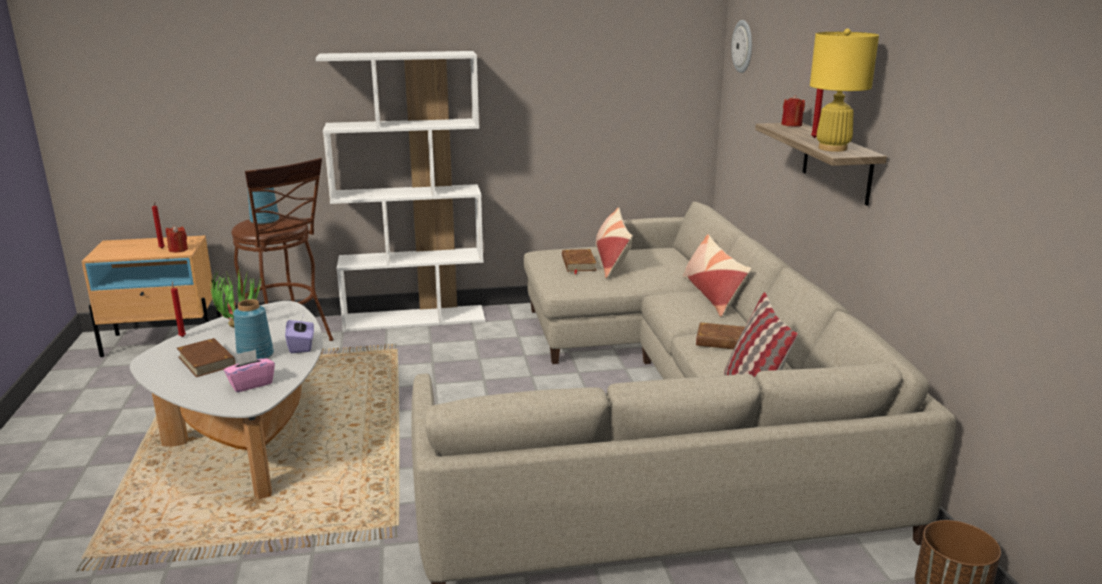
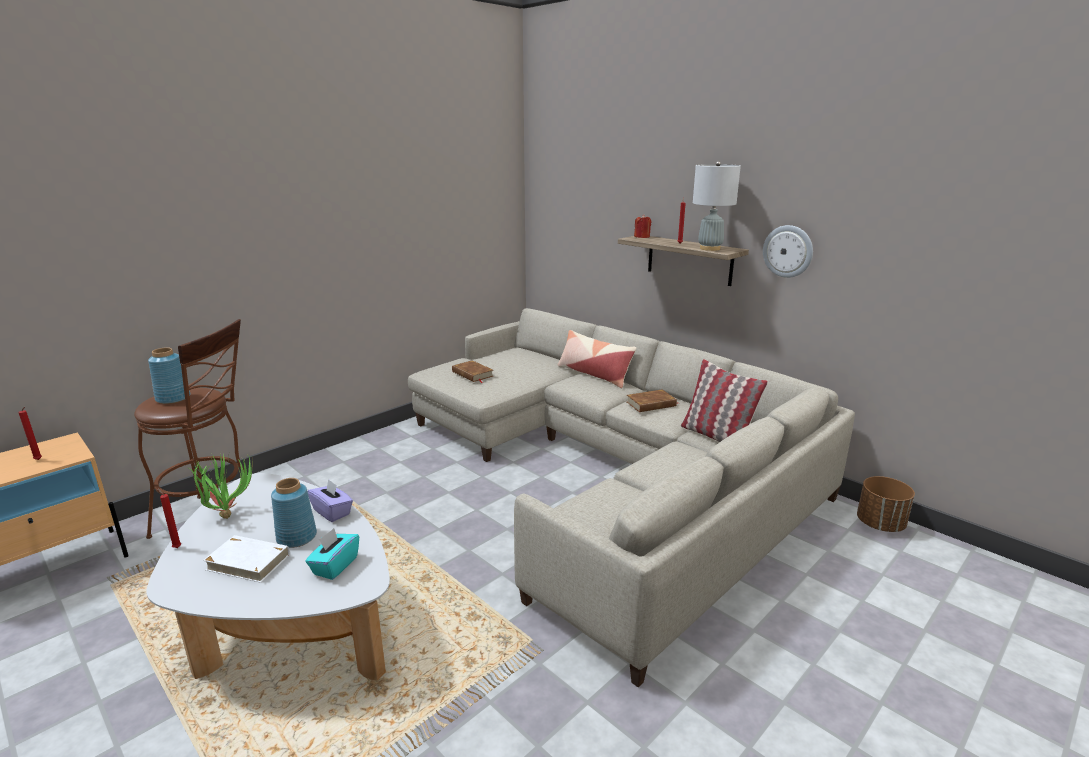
camera: 35 degrees left, 0 degrees up
(178, 249) = (66, 455): red candle -> none
(207, 361) = (248, 562): brown book -> white book
(251, 384) = (335, 566): pink tissue box -> turquoise tissue box
(415, 318) = (322, 459): white bookcase -> none
(612, 261) = (493, 366): pillow -> none
(743, 46) = (553, 183): wall clock -> wall clock (788, 251)
(832, 148) = (709, 248): yellow table lamp -> grey table lamp

